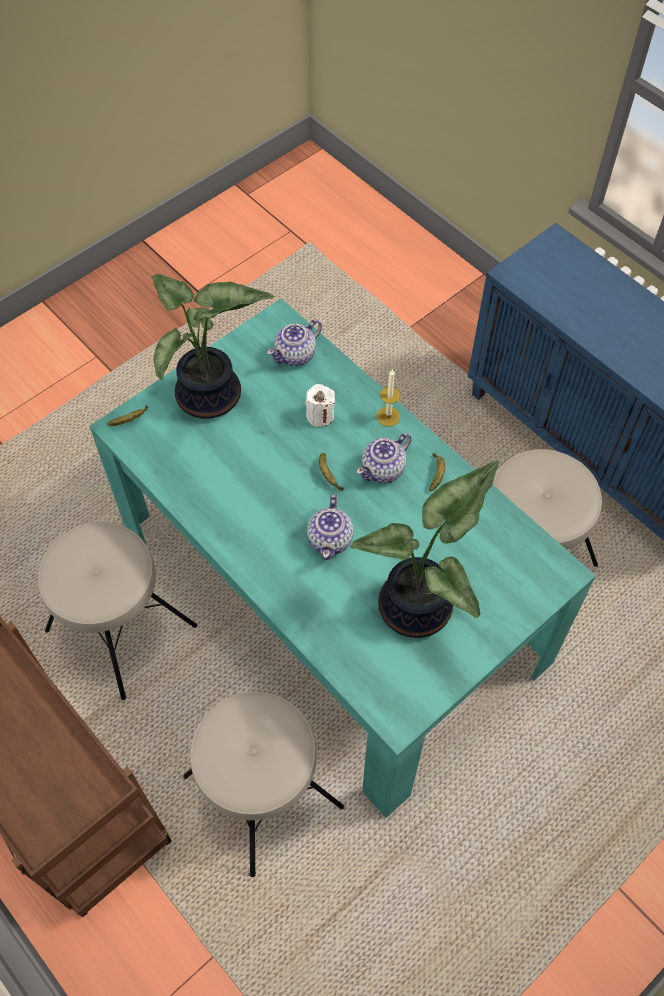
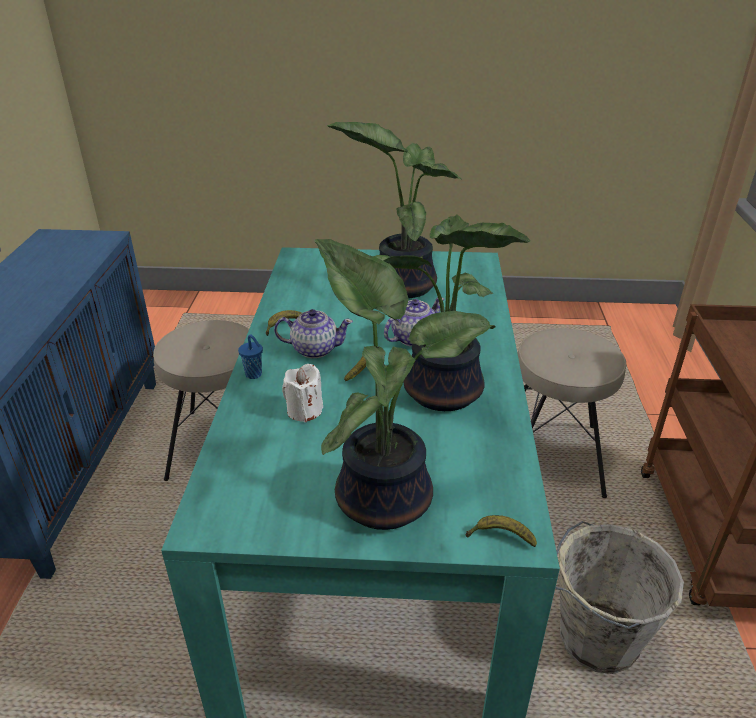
camera: 135 degrees left, 25 degrees down
(120, 629) = (594, 639): beige stool -> grey bucket
(252, 496) = (442, 394): none -> potted plant
(296, 355) = (245, 474): teapot -> none
(388, 416) = (254, 375): candle -> blue cup

